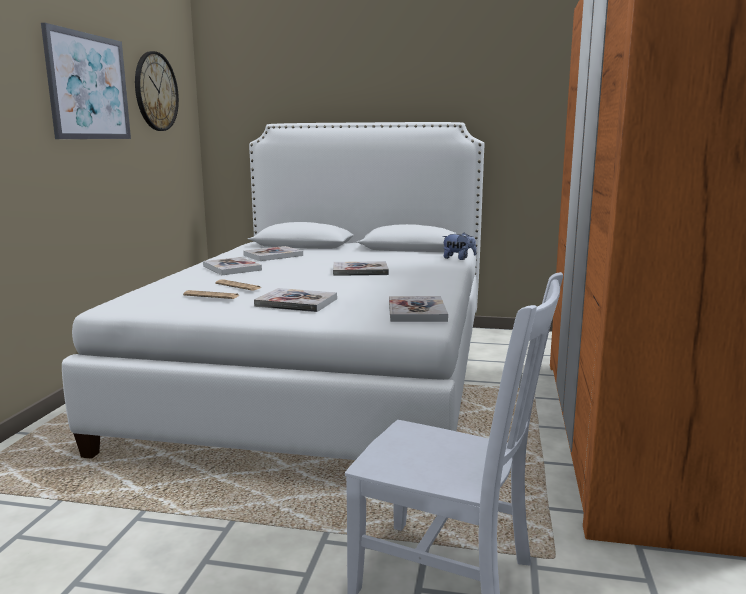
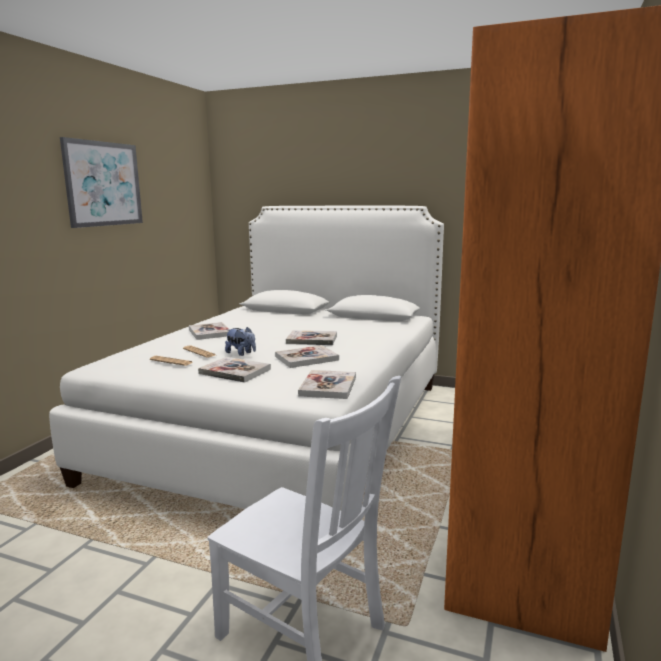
camera: 10 degrees right, 0 degrees up
(156, 91) = (169, 182): wall clock -> none
(273, 255) = (252, 320): book -> book (306, 358)
(458, 258) = (407, 329): plush toy -> plush toy (241, 353)

